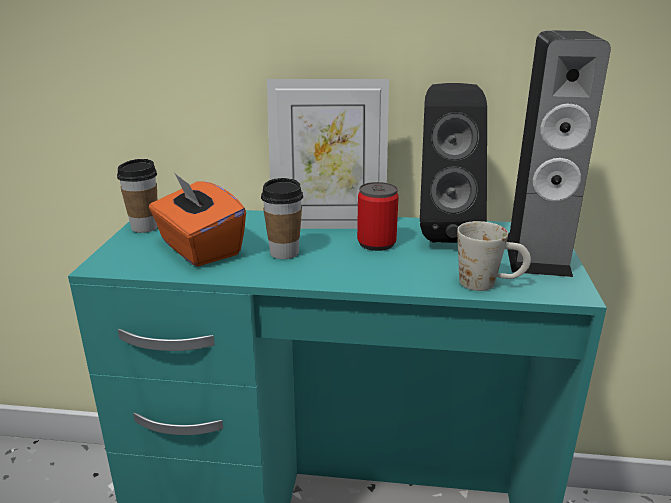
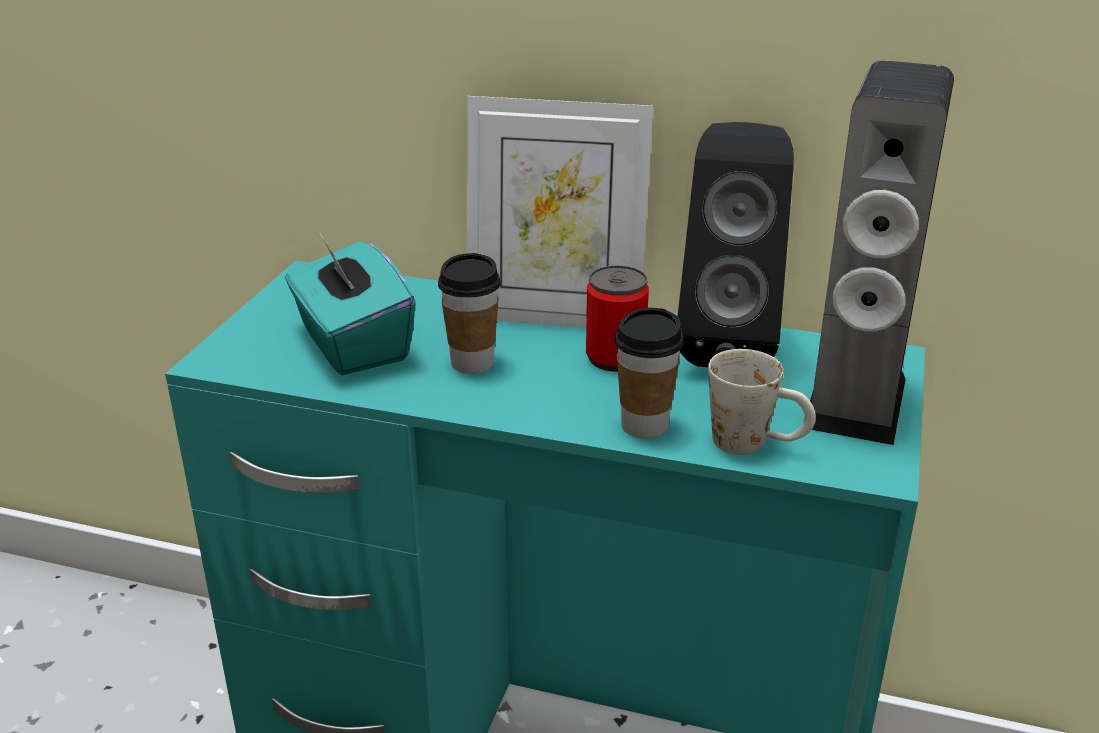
camera: 10 degrees right, 5 degrees up
(145, 227) = (284, 301): cup -> cup (644, 426)
(199, 248) = (352, 344): orange tissue box -> turquoise tissue box

